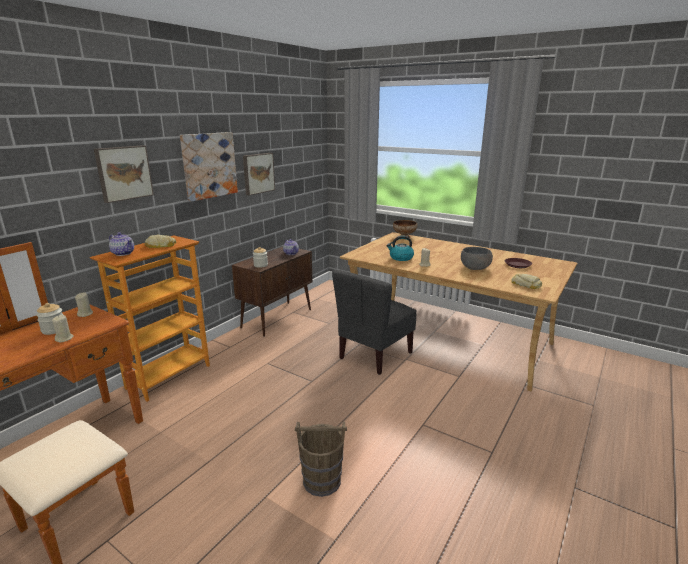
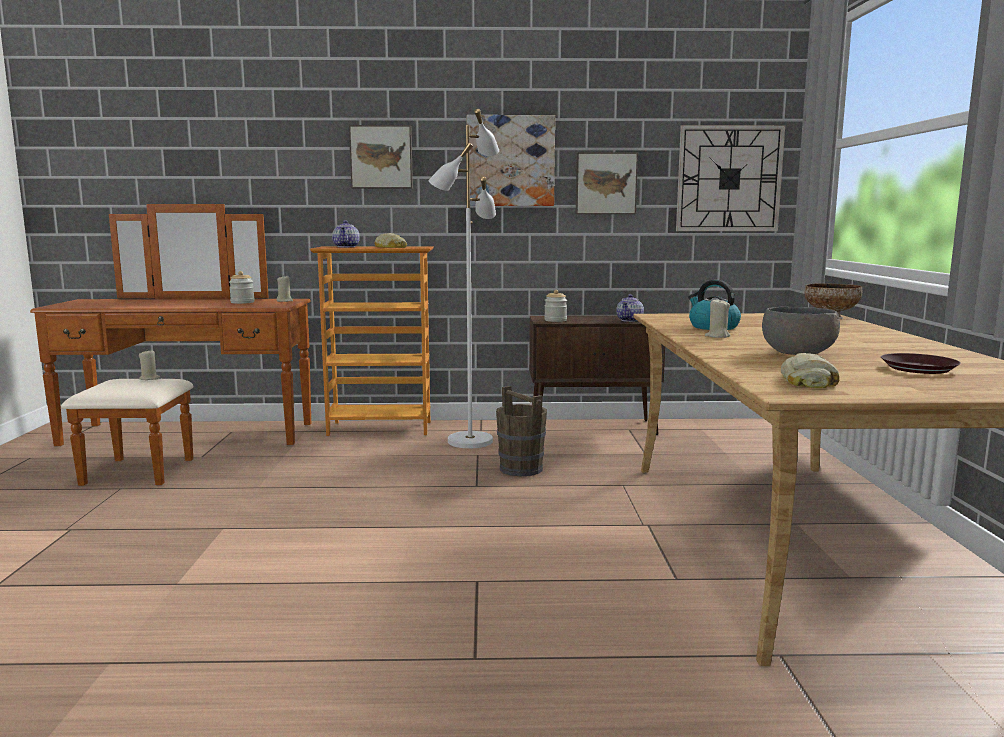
camera: 55 degrees right, 10 degrees down
(64, 338) = (229, 306): beige candle -> beige candle (149, 378)
(242, 357) = (469, 441): none -> white floor lamp
(306, 163) = (729, 179): none -> wall clock
(321, 481) = (274, 548): brown bucket -> brown bucket (521, 469)
(374, 355) = (613, 502): grey chair -> none

